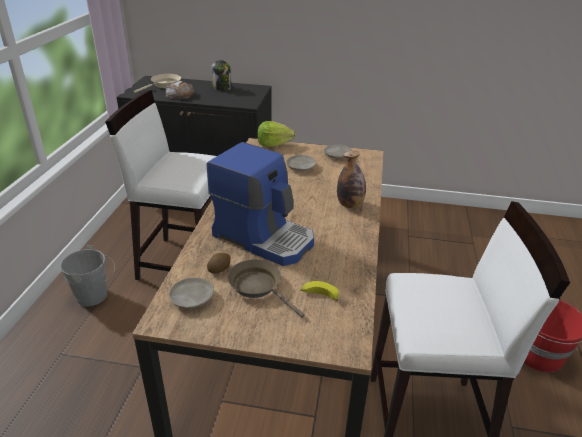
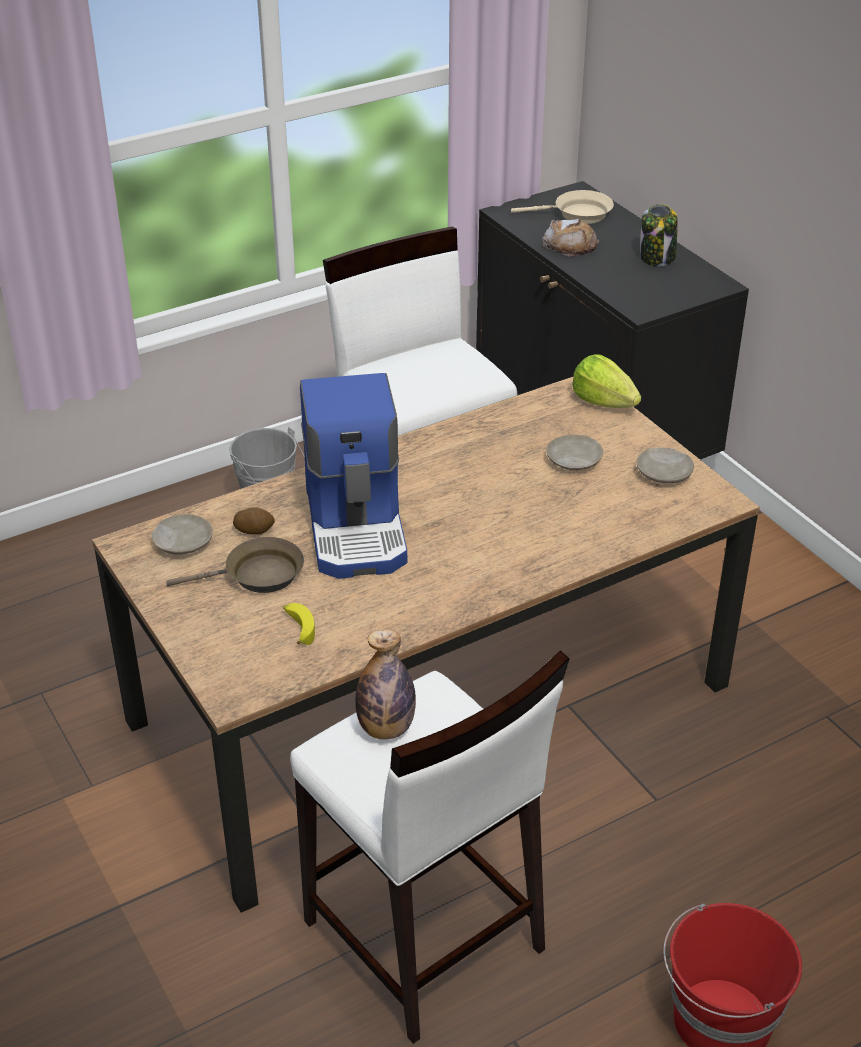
camera: 50 degrees right, 5 degrees up
(258, 287) = (258, 575): brown frying pan -> brown frying pan turned 75 degrees clockwise
(350, 204) = (536, 554): bottle -> bottle (386, 728)

